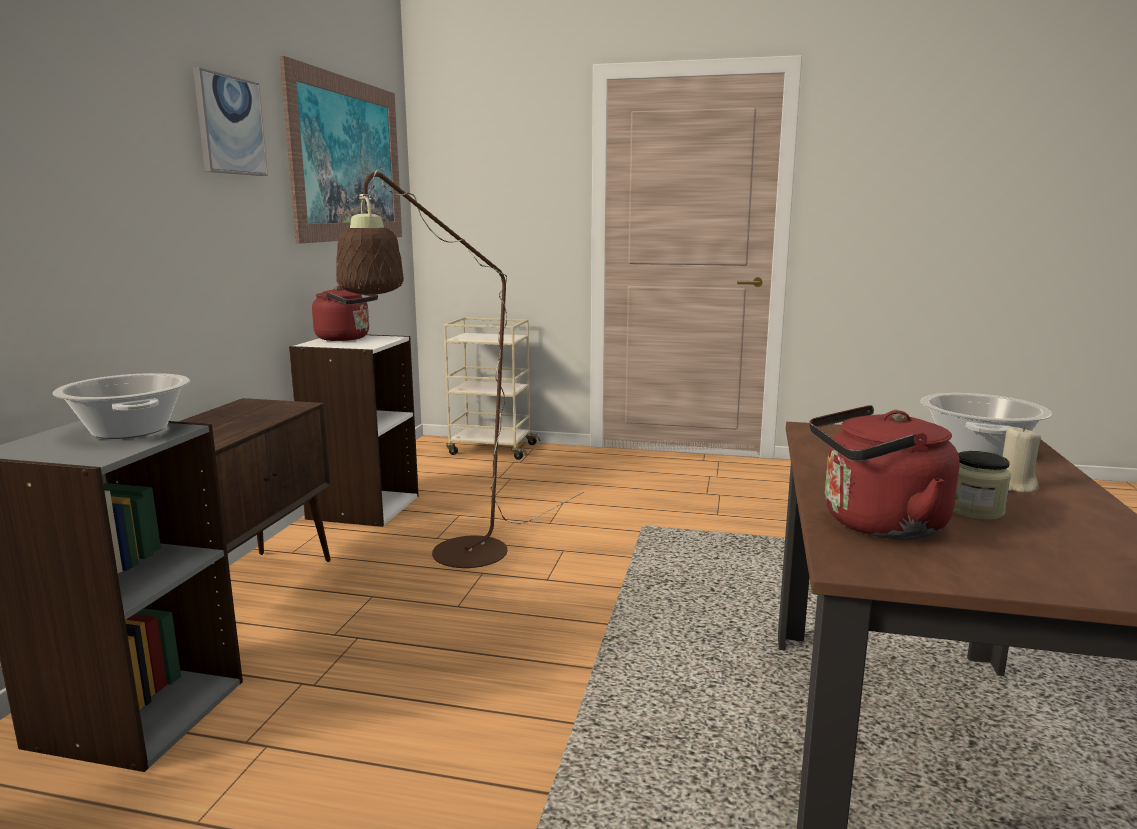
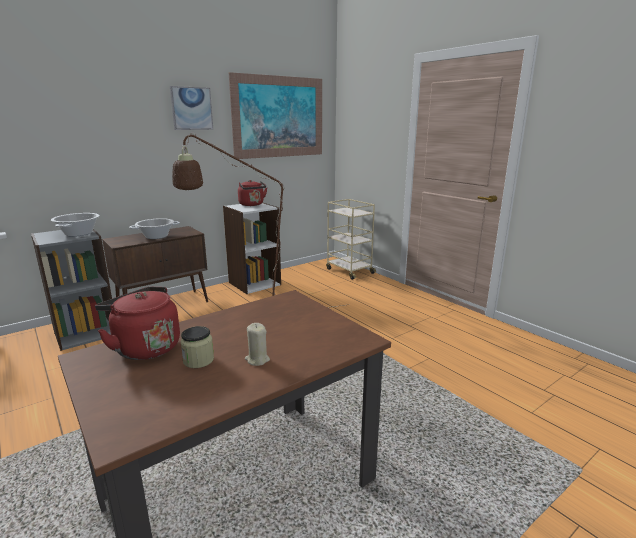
camera: 40 degrees right, 5 degrees up
(978, 449) = (322, 336): cooking pot -> cooking pot (156, 236)

